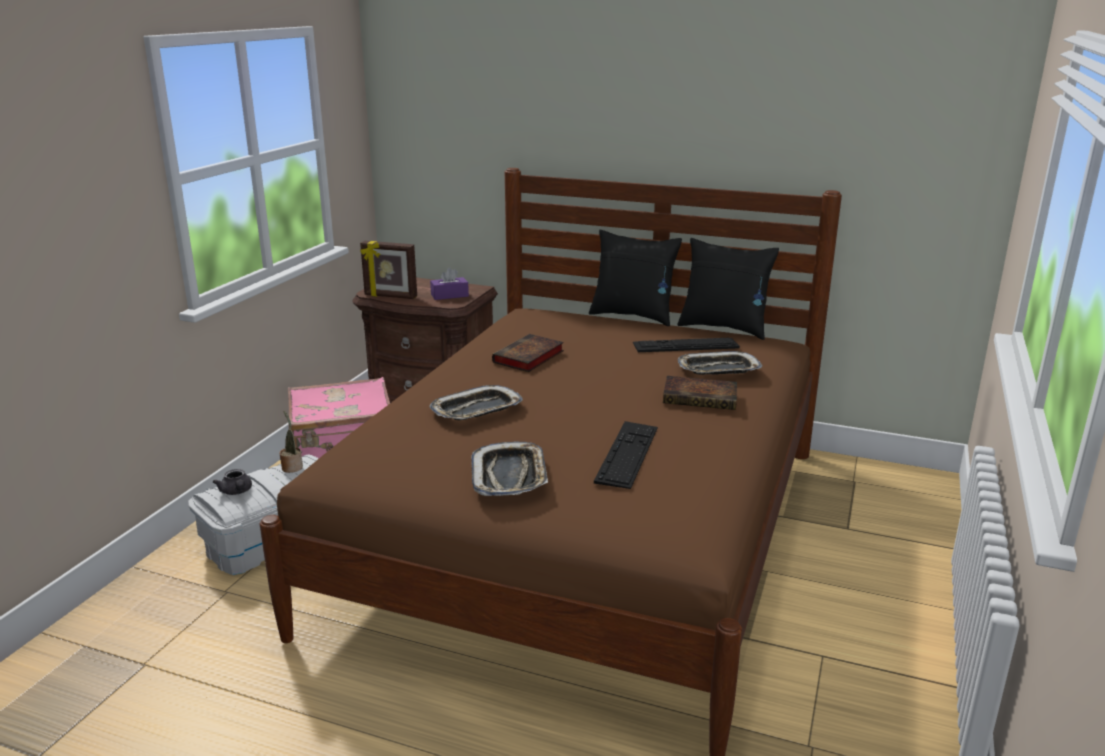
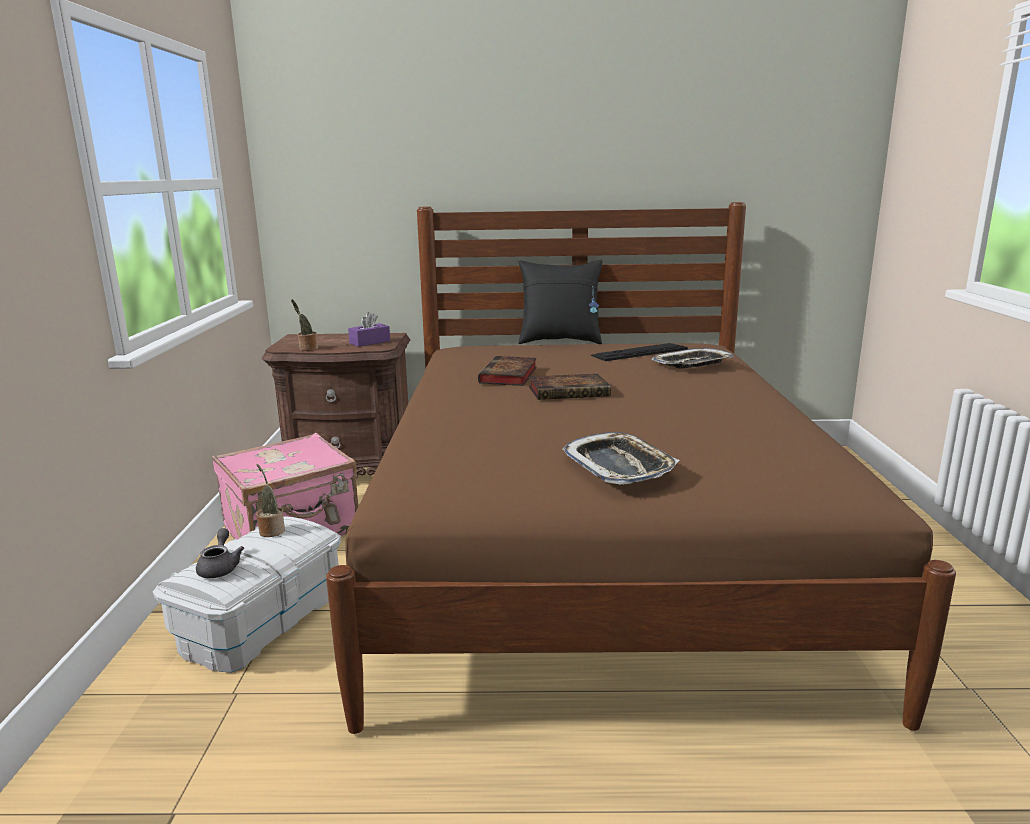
camera: 20 degrees left, 5 degrees down
(236, 492) = (220, 567): grey teapot -> grey teapot turned 135 degrees counterclockwise
(390, 296) = (307, 349): picture frame -> potted plant
(476, 410) = (512, 419): tray -> none
(627, 454) = (707, 431): keyboard -> none
(702, 398) = (709, 383): book -> book (570, 392)
(723, 329) = (650, 340): black pillow -> none

